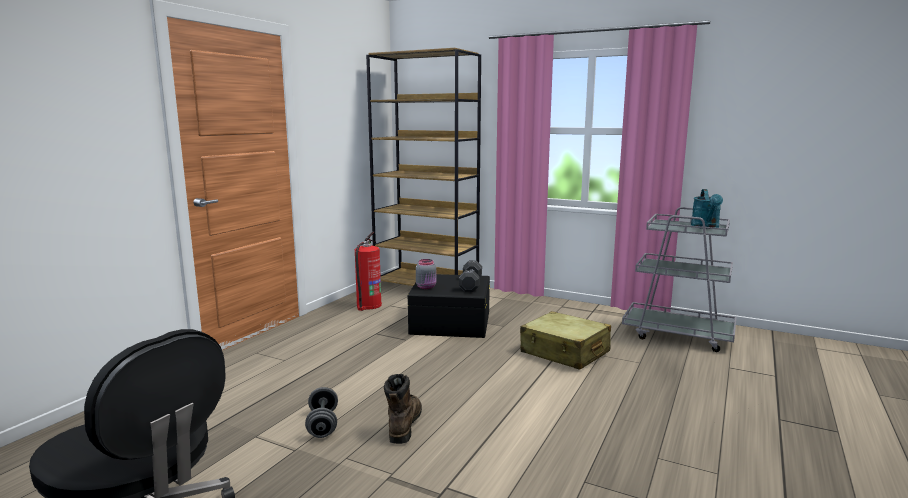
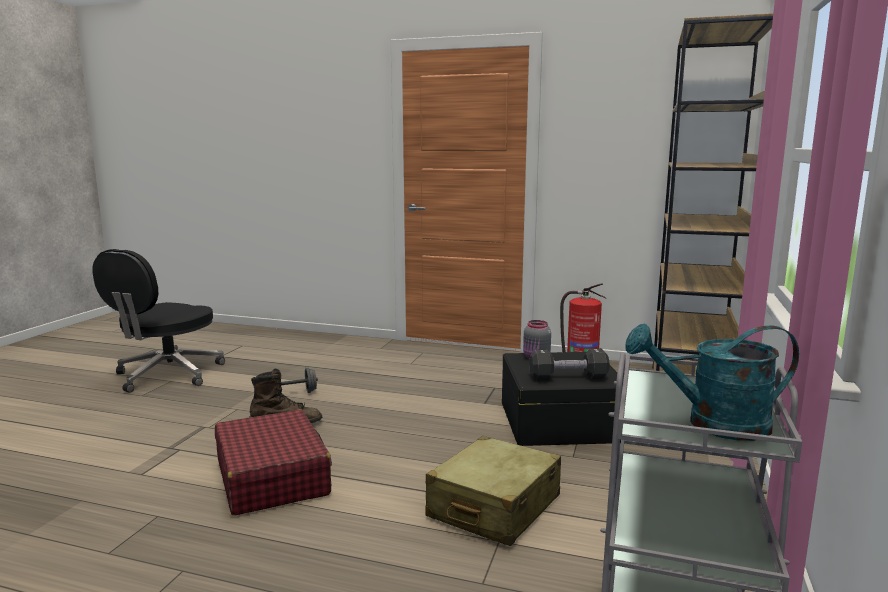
camera: 80 degrees right, 0 degrees up
(518, 427) = (272, 477): none -> red suitcase

